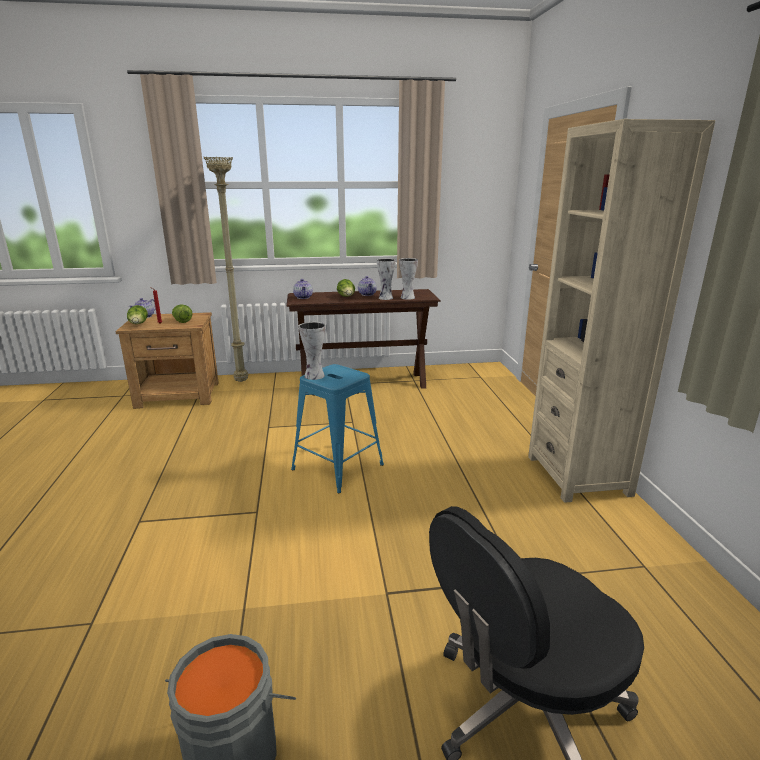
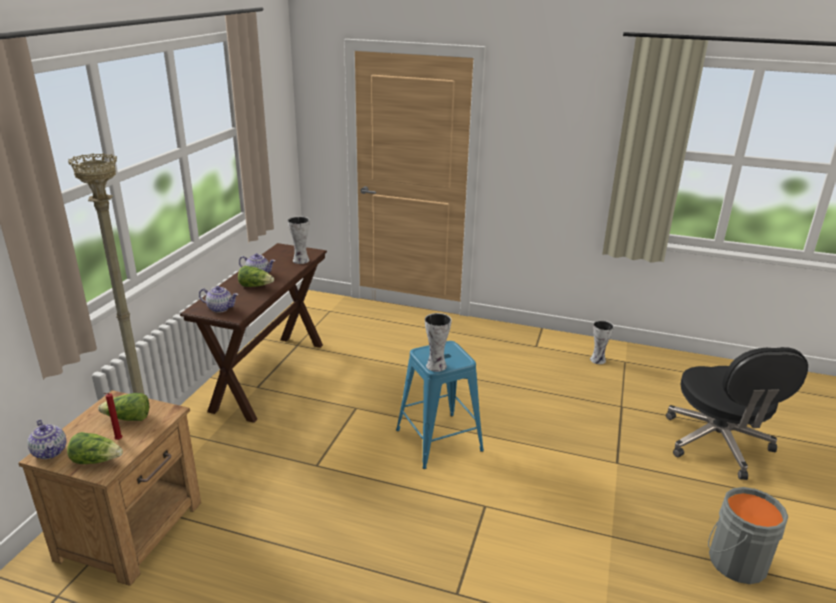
camera: 65 degrees left, 5 degrees up
(386, 298) = (289, 269): vase -> vase (598, 360)
(578, 475) = (524, 339): beige bookcase -> none

